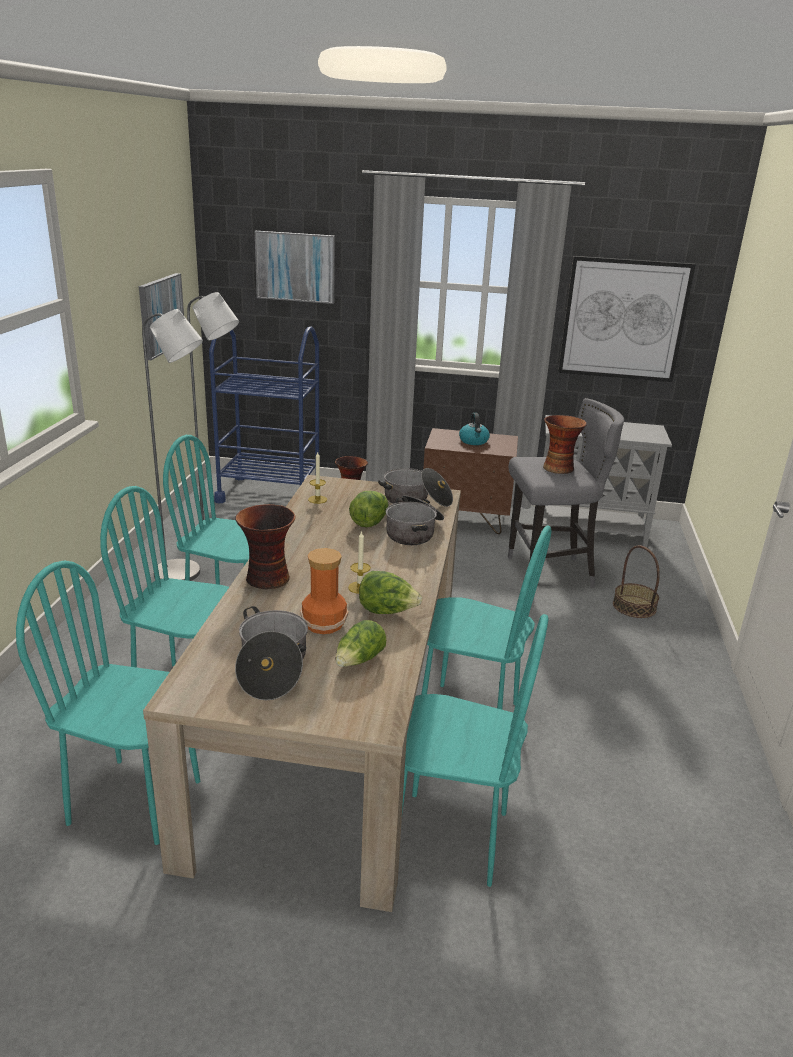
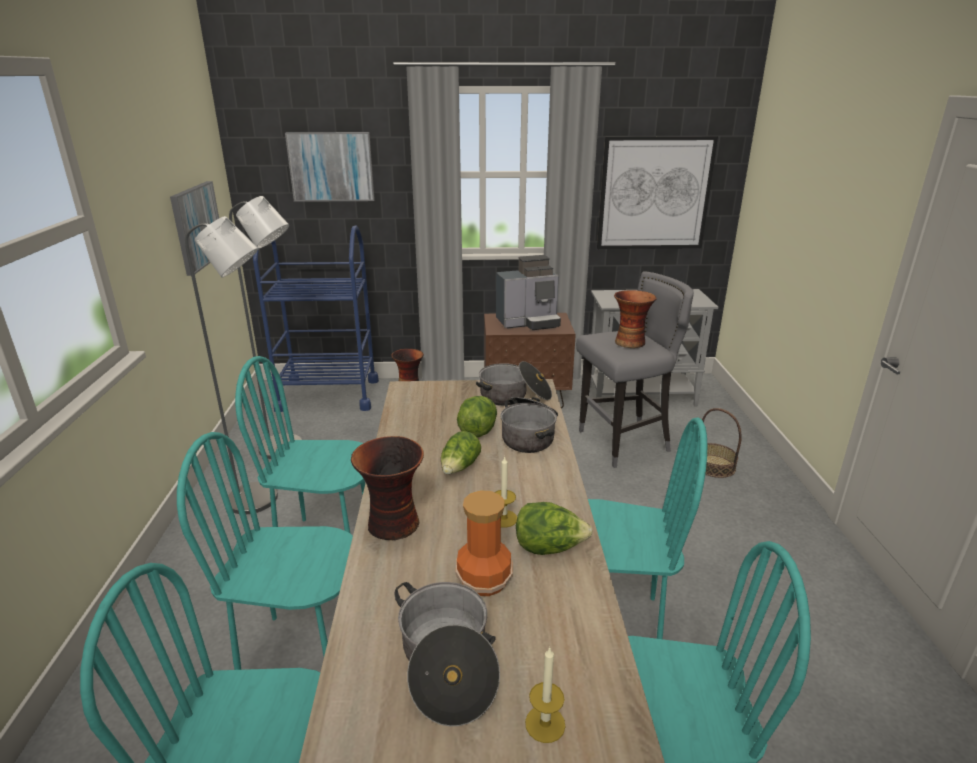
camera: 10 degrees left, 0 degrees up
(317, 499) = (411, 410): candle -> candle (545, 724)
(359, 660) = (549, 630): lettuce -> lettuce (460, 468)
(474, 441) = (529, 322): kettle -> coffee machine

